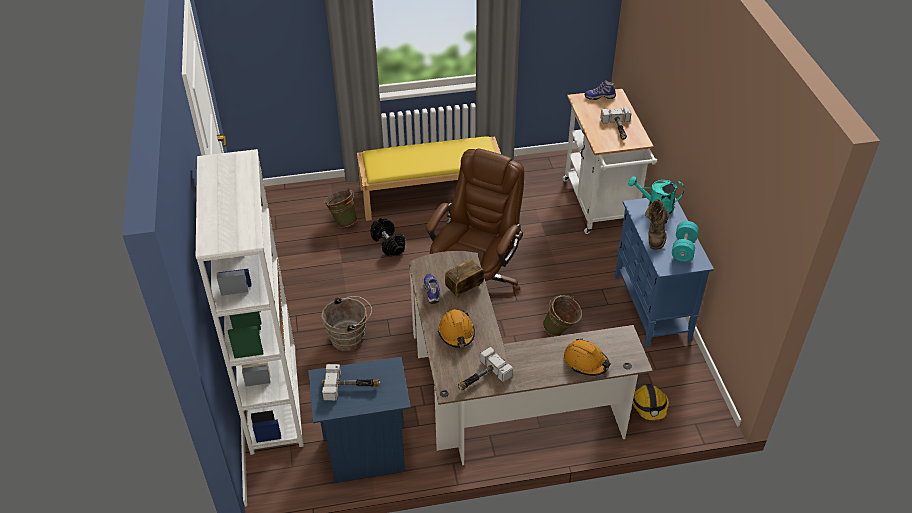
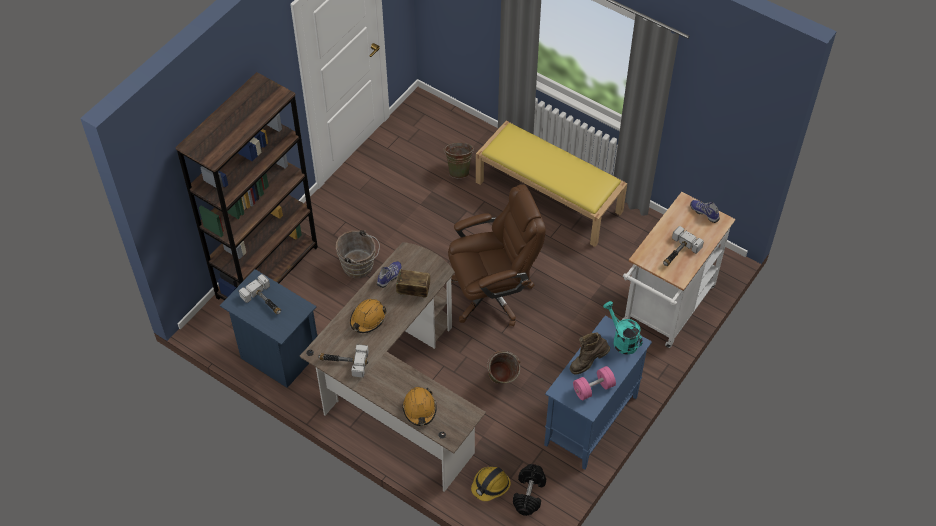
camera: 45 degrees right, 10 degrees up
(274, 399) = (267, 272): white bookcase -> brown bookcase
(388, 243) = (468, 214): black dumbbell -> black dumbbell (529, 494)
(683, 249) = (593, 388): turquoise dumbbell -> pink dumbbell

